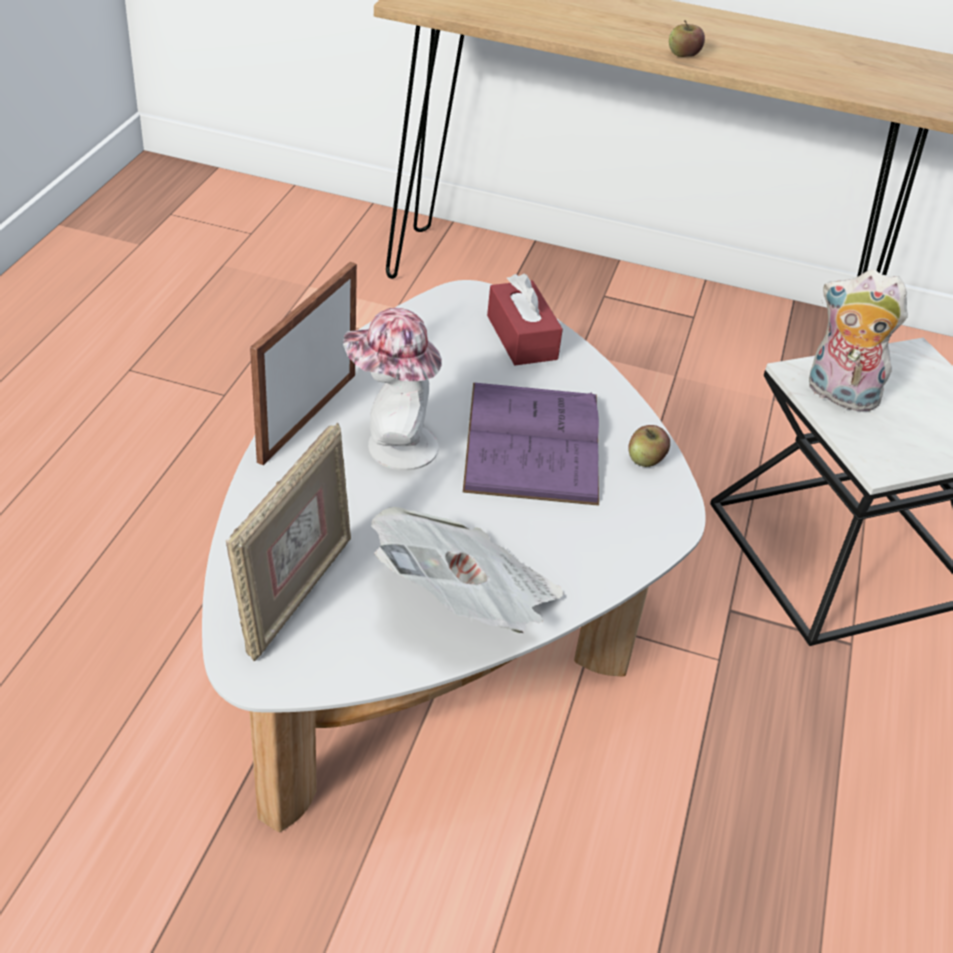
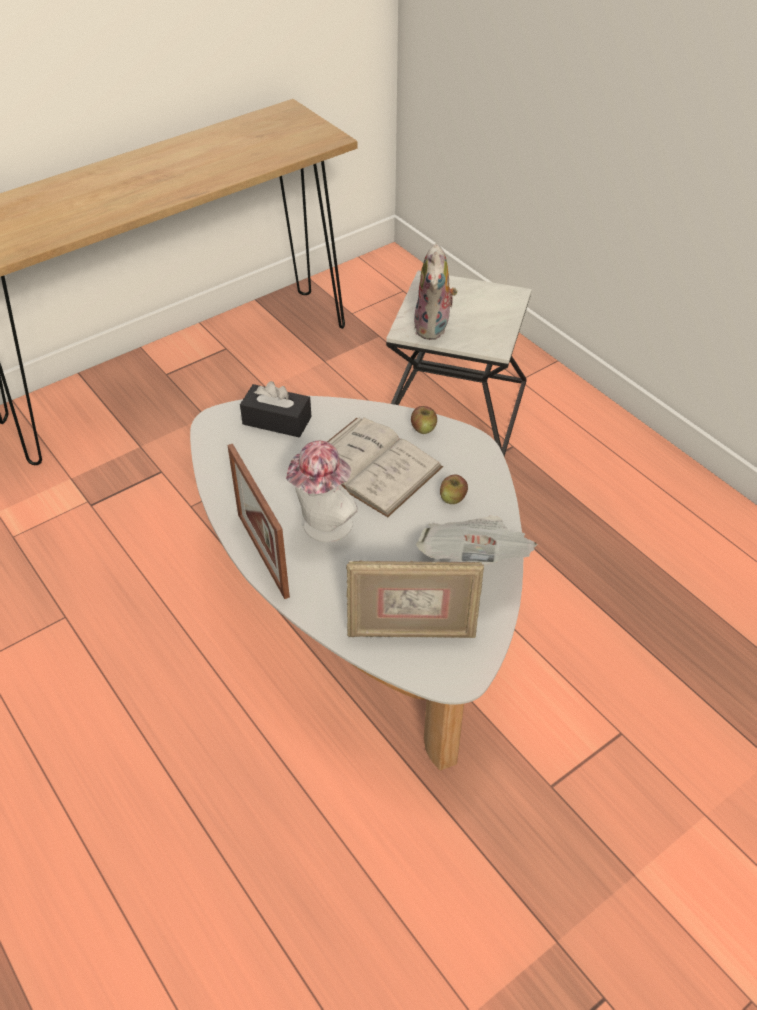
camera: 50 degrees left, 5 degrees up
(295, 593) = (411, 631): picture frame -> picture frame turned 120 degrees clockwise
(521, 337) = (277, 420): red tissue box -> black tissue box
(532, 442) = (371, 465): purple book -> white book
(683, 55) = (180, 191): apple -> apple (453, 498)
(838, 395) = (434, 328): plush toy -> plush toy turned 60 degrees counterclockwise

